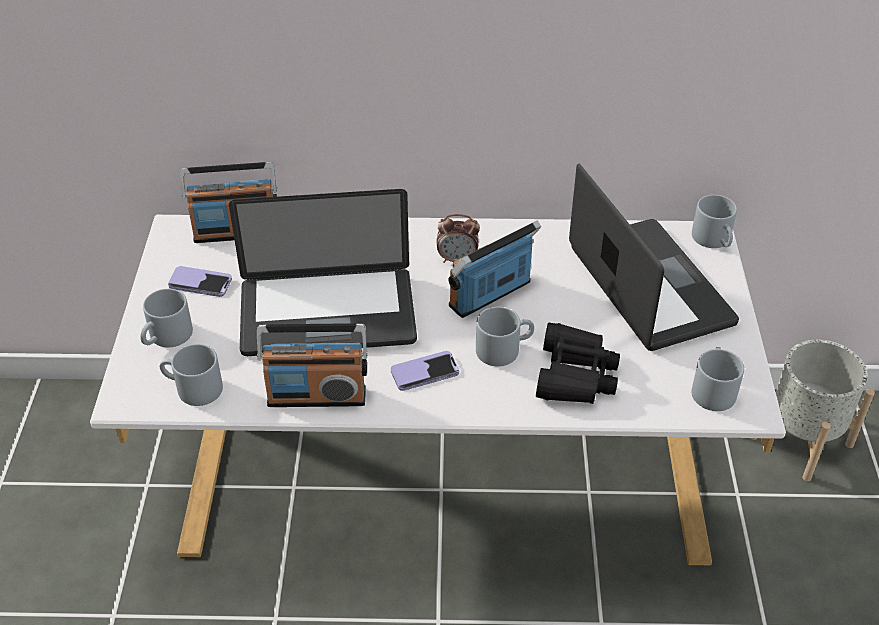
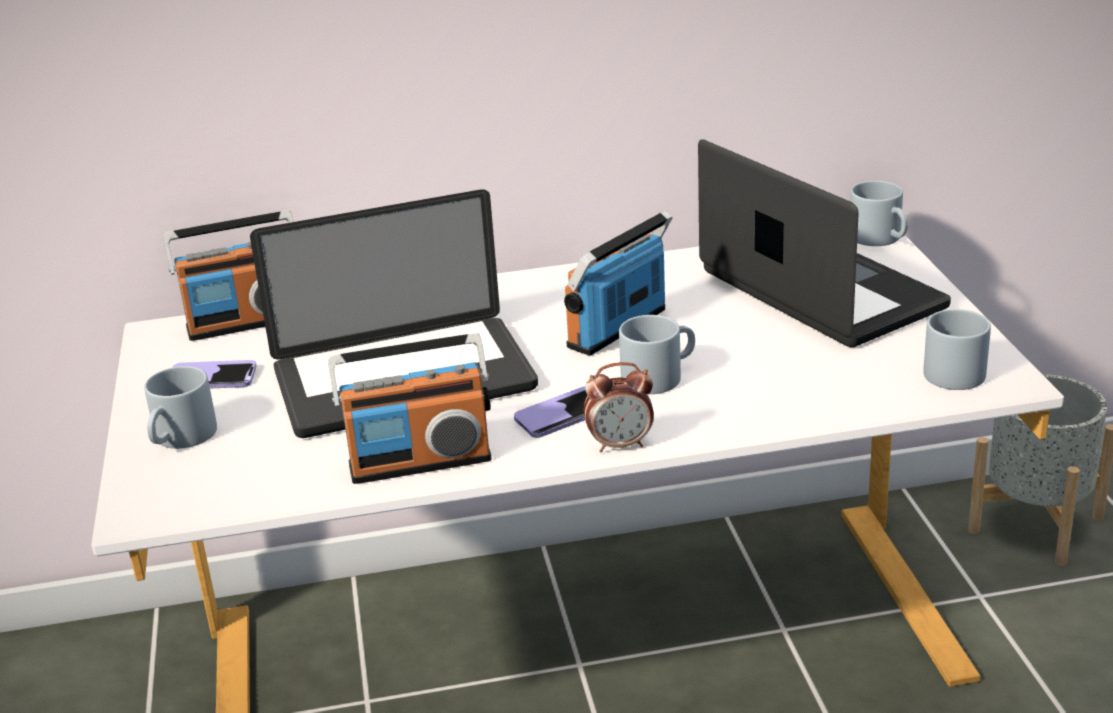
camera: 10 degrees left, 15 degrees down
(192, 389) = (236, 484): grey mug -> none
(457, 259) = (559, 303): alarm clock -> alarm clock (620, 445)
(575, 375) = (765, 386): black binoculars -> none

